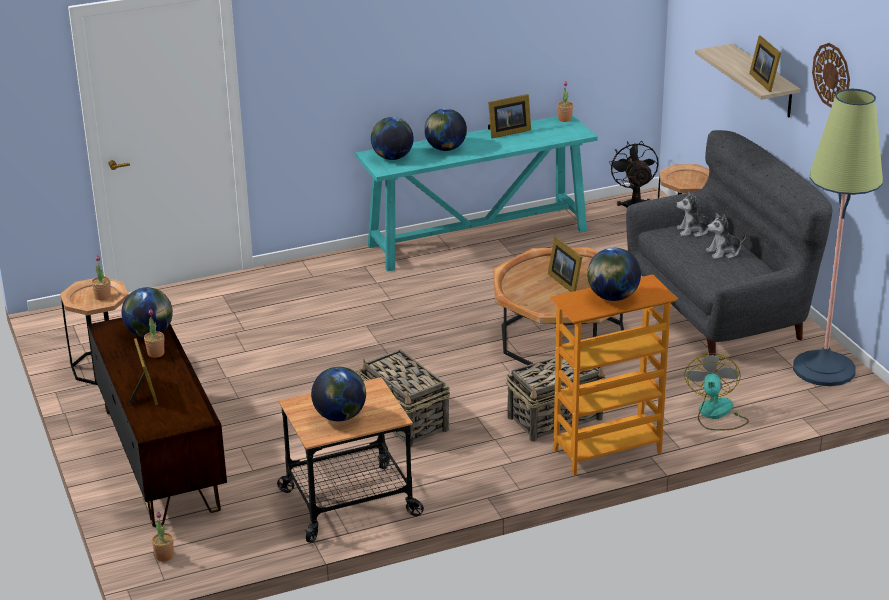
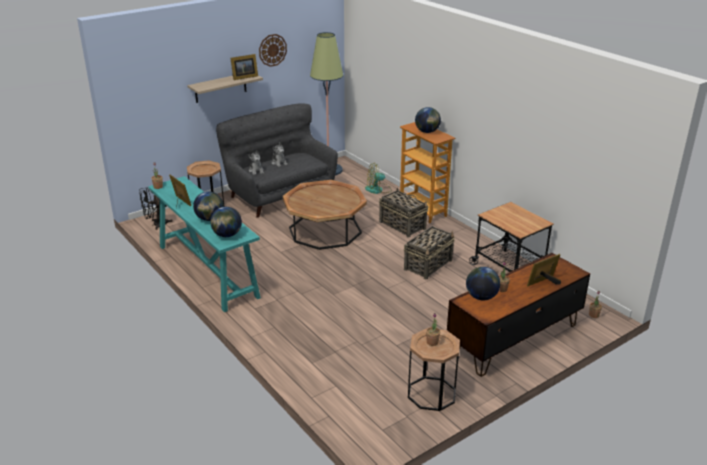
camera: 105 degrees left, 0 degrees up
(340, 416) = (520, 219): globe -> none
(565, 281) = (320, 200): picture frame -> none

